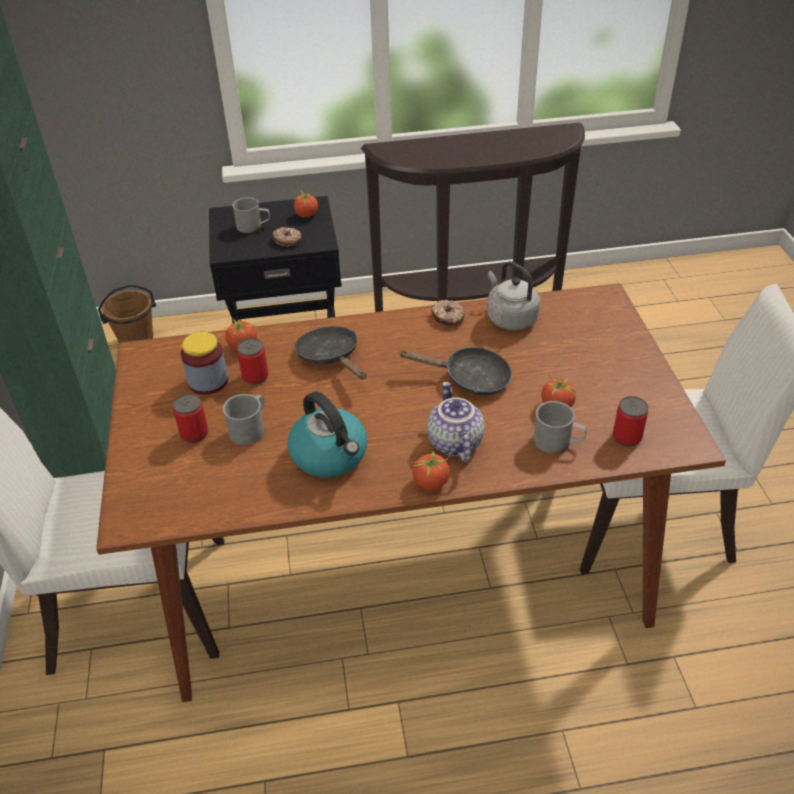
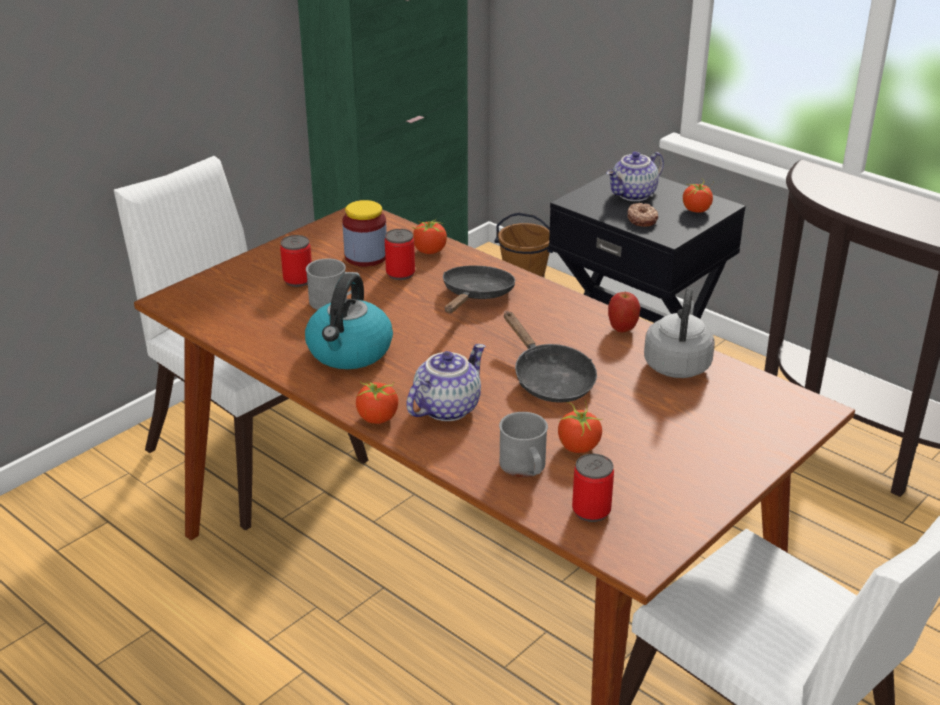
camera: 50 degrees right, 10 degrees down
(253, 226) = (634, 195): grey mug -> teapot
(448, 318) = (622, 329): donut -> apple

